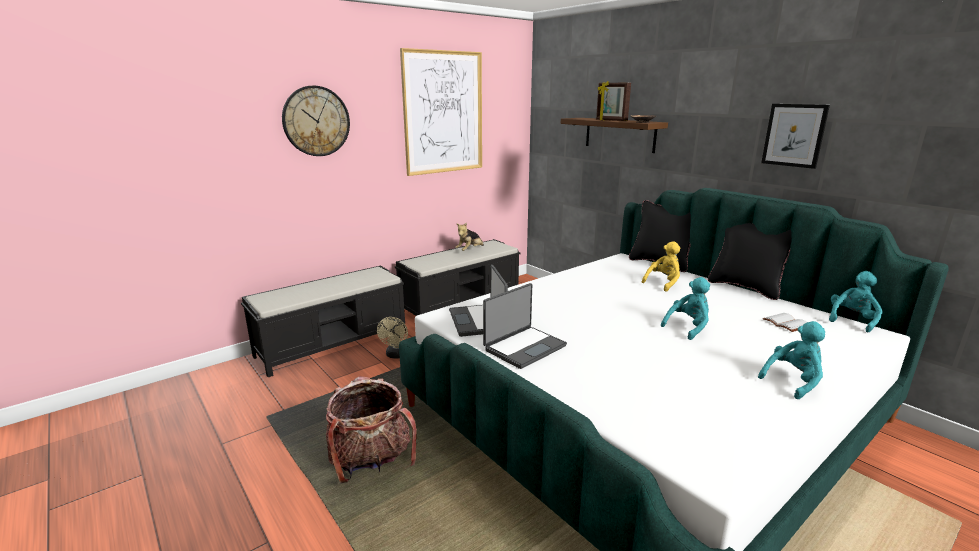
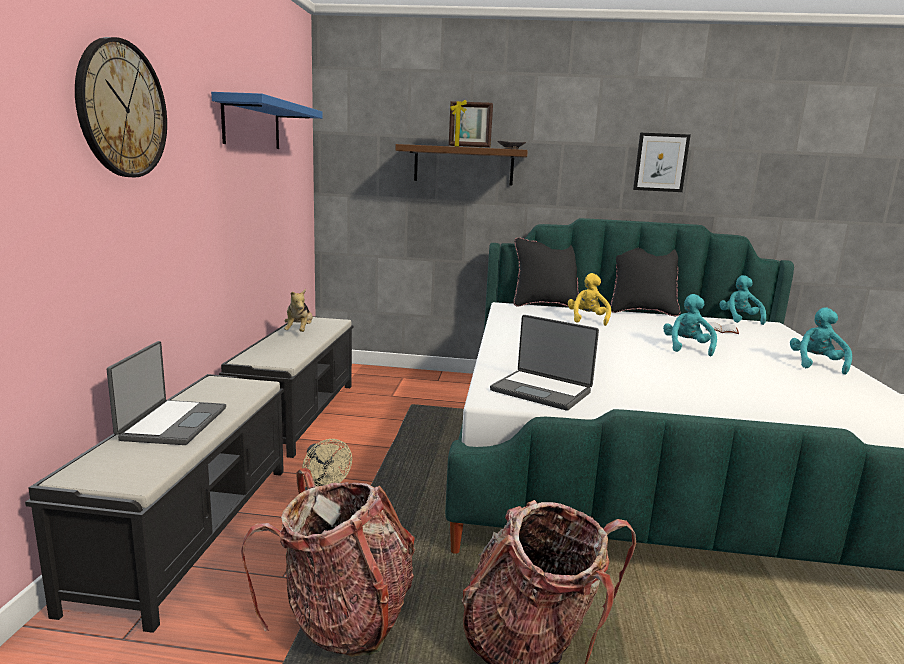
camera: 45 degrees left, 5 degrees down
(324, 407) = (343, 619): none -> backpack
(443, 113) = (252, 124): picture -> blue shelf
(524, 347) = (640, 400): laptop -> laptop (172, 423)

